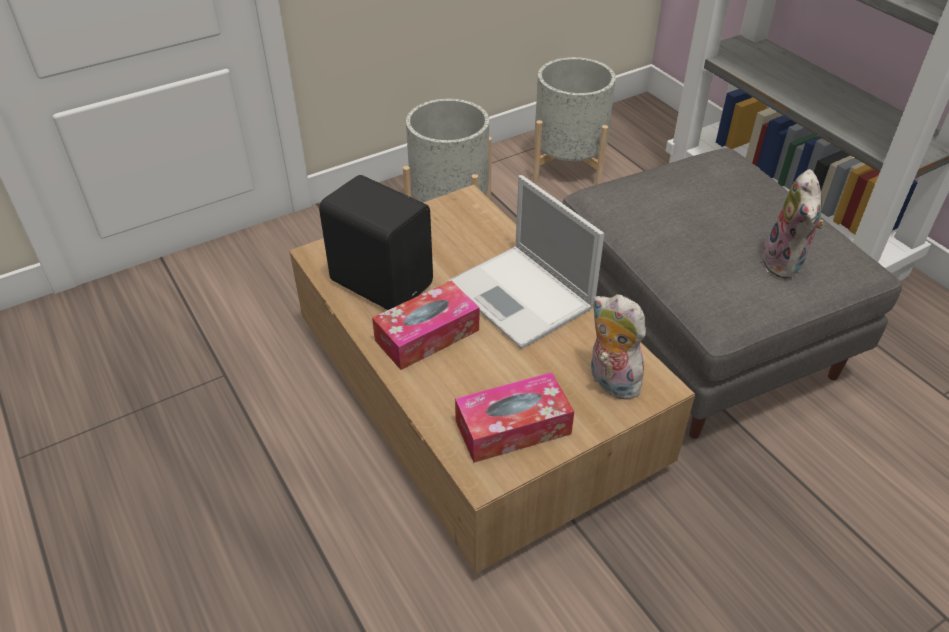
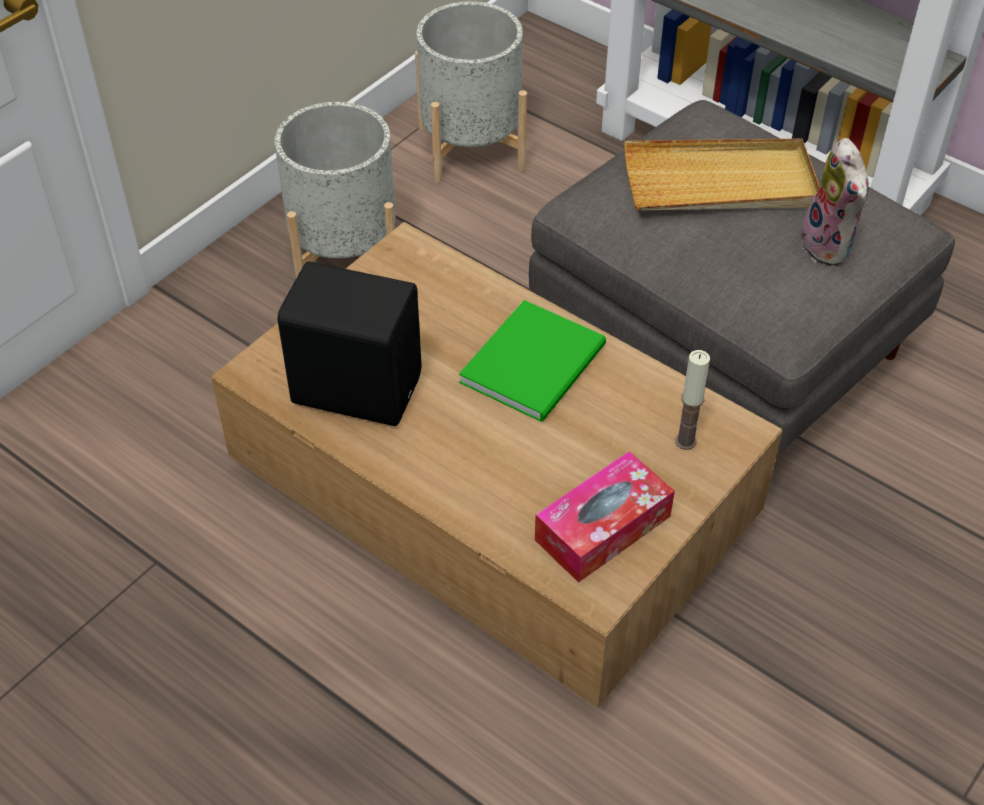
camera: 20 degrees left, 5 degrees up
(427, 335) = (448, 443): tissue box -> none
(522, 297) = (538, 362): laptop -> green book
(610, 381) = (685, 441): plush toy -> candle
(714, 201) = (720, 182): none -> beige tray

